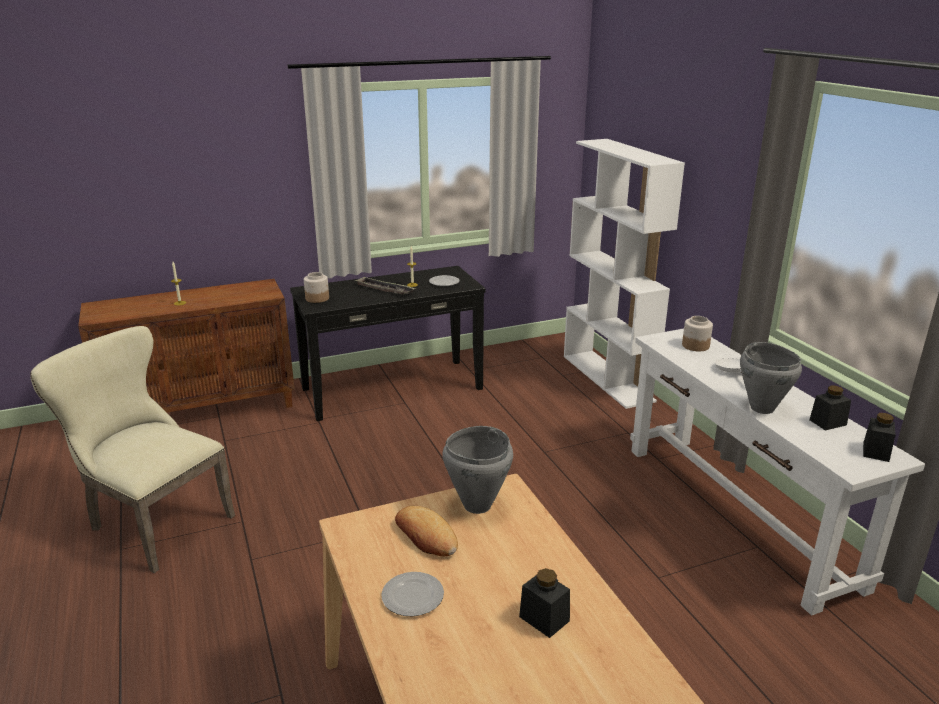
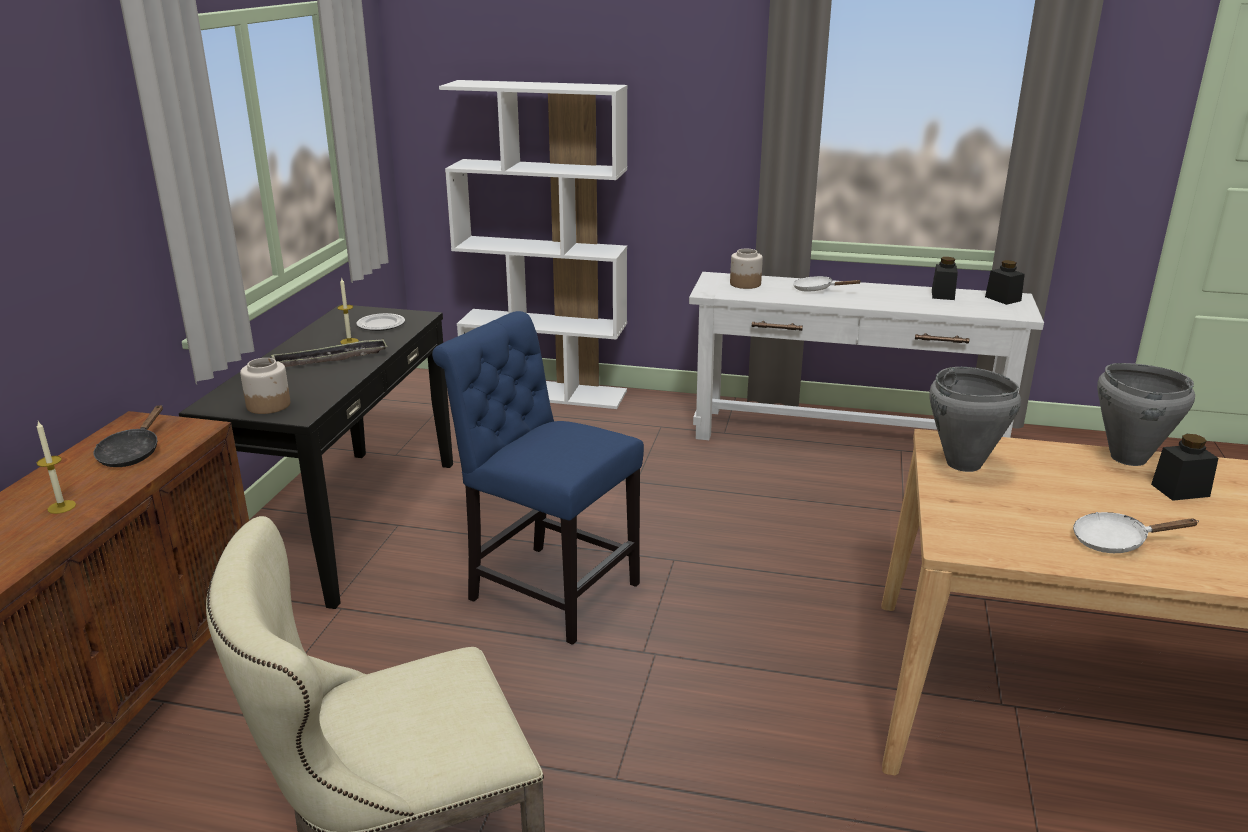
camera: 55 degrees left, 0 degrees up
(235, 294) = (132, 453): none -> black frying pan
(393, 470) = (547, 589): none -> blue chair
(413, 596) = (1116, 542): plate -> white frying pan
(426, 536) = (1006, 505): bread -> none
(762, 408) = (895, 304): grey cooking pot -> grey cooking pot (1127, 458)

